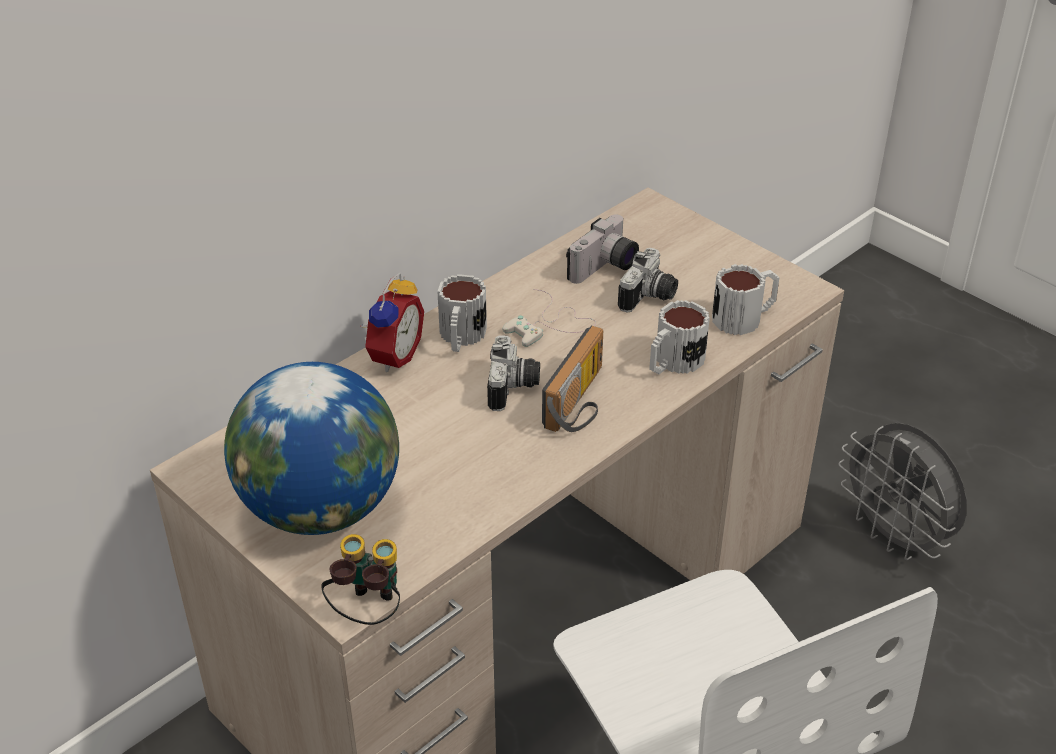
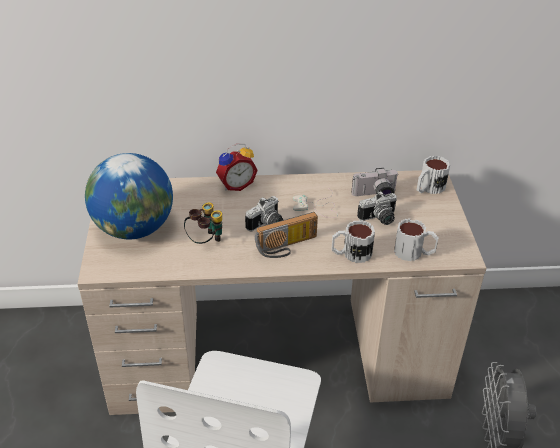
camera: 40 degrees right, 0 degrees up
(367, 611) = (100, 277): binoculars -> binoculars (205, 240)
(461, 338) = (272, 192): mug -> mug (428, 188)

